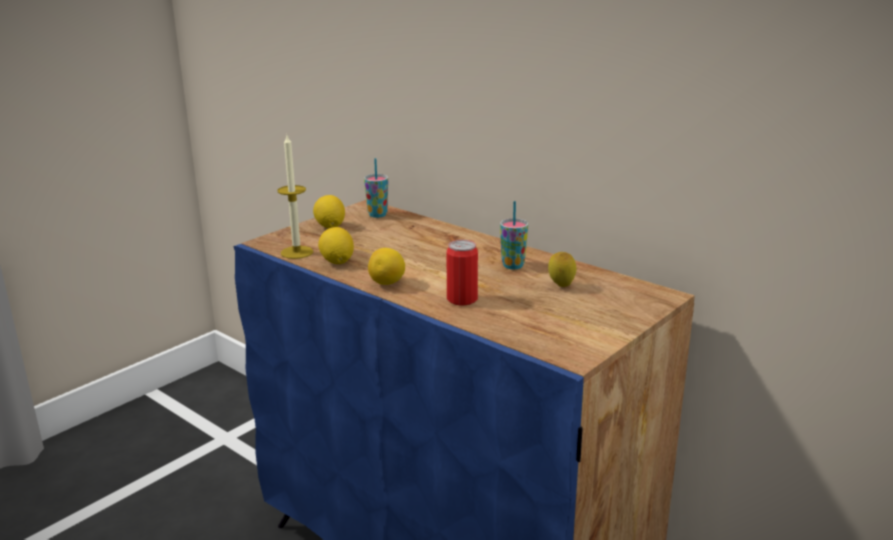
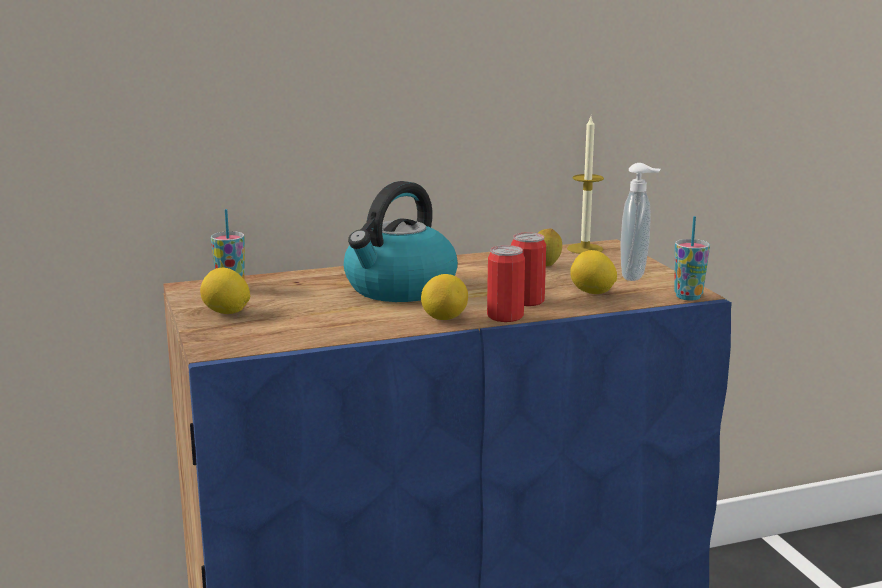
camera: 60 degrees left, 5 degrees down
(297, 252) = (281, 340): candle -> candle (585, 249)
(337, 262) = (347, 328): lemon -> lemon (592, 293)
(416, 300) = (505, 316): none -> can
(435, 255) = (399, 289): none -> kettle
(513, 265) = (474, 270): cup -> cup (688, 297)
(588, 325) = (636, 276): none -> soap dispenser

